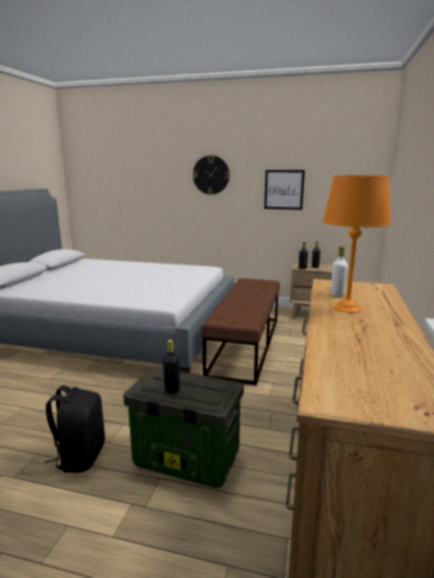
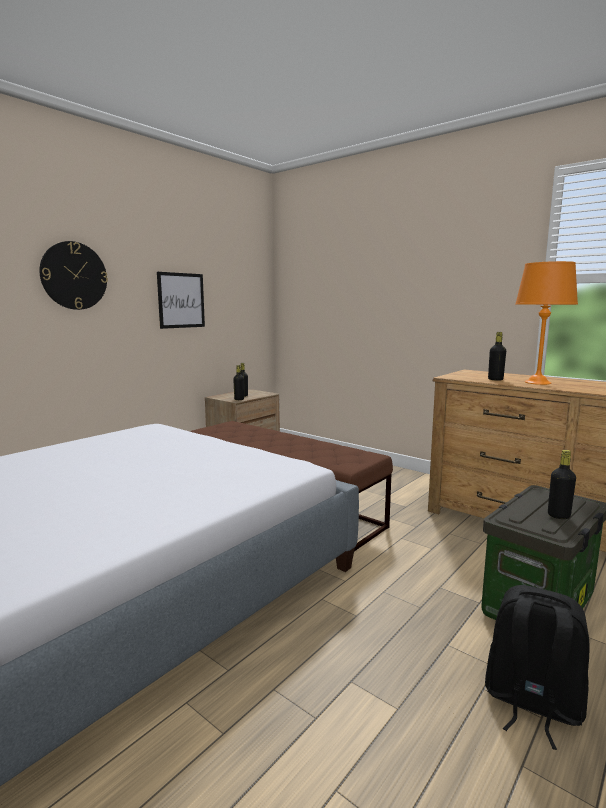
camera: 65 degrees left, 5 degrees down
(337, 294) = (495, 379): white bottle -> black bottle

